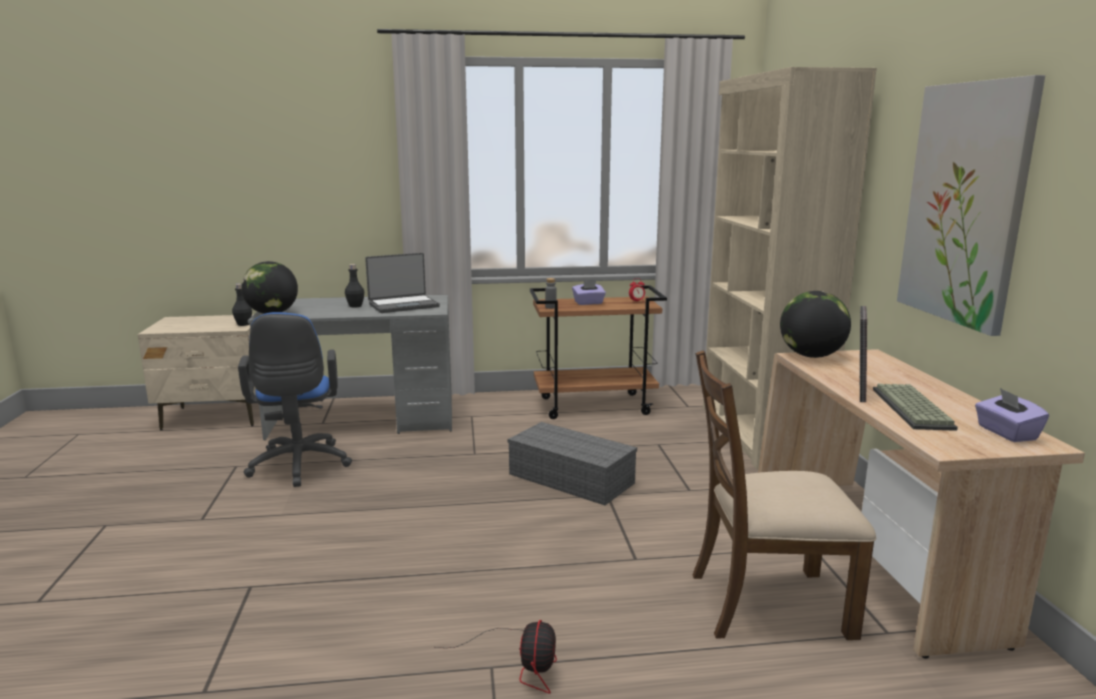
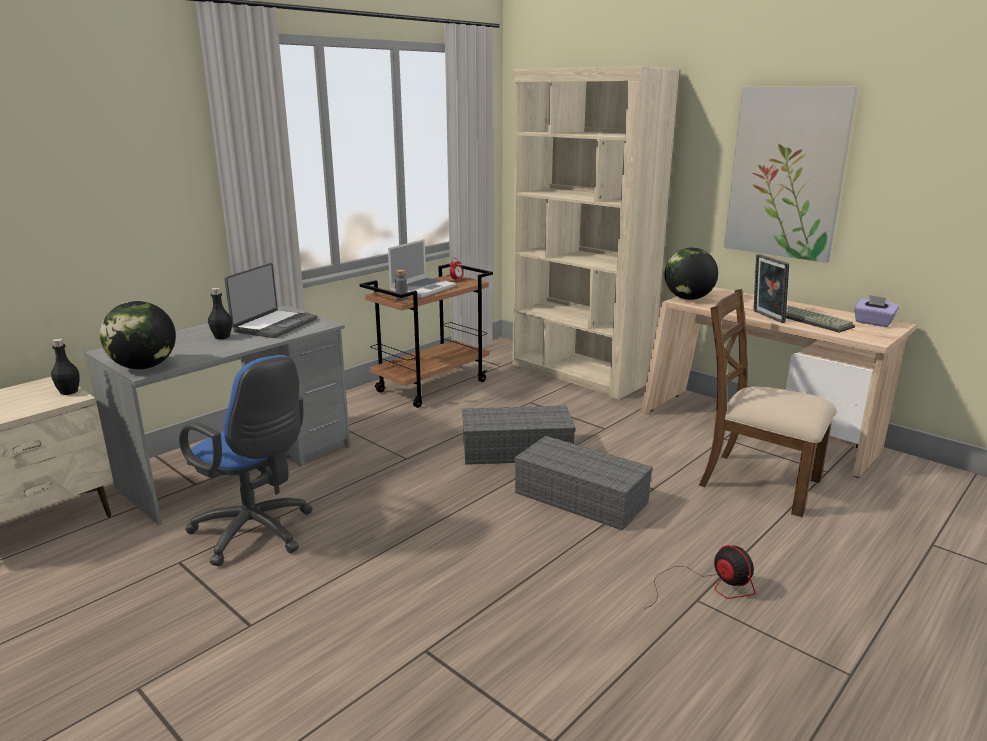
camera: 40 degrees left, 5 degrees up
(555, 538) = (583, 497): none -> grey storage box
(588, 303) = (422, 289): purple tissue box -> laptop
(767, 603) = (758, 482): brown chair -> brown chair turned 75 degrees clockwise

